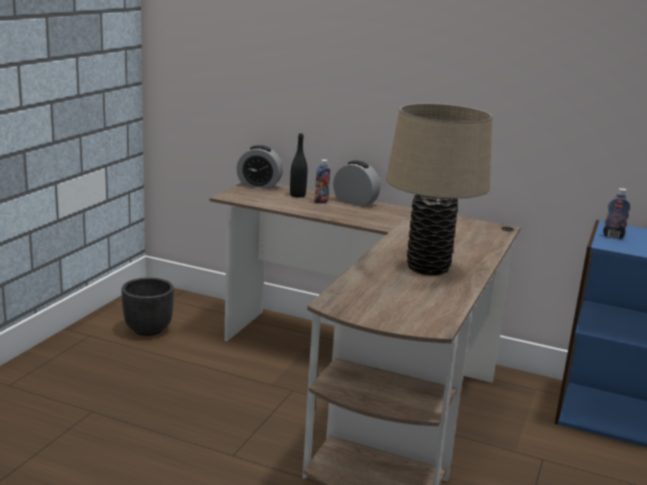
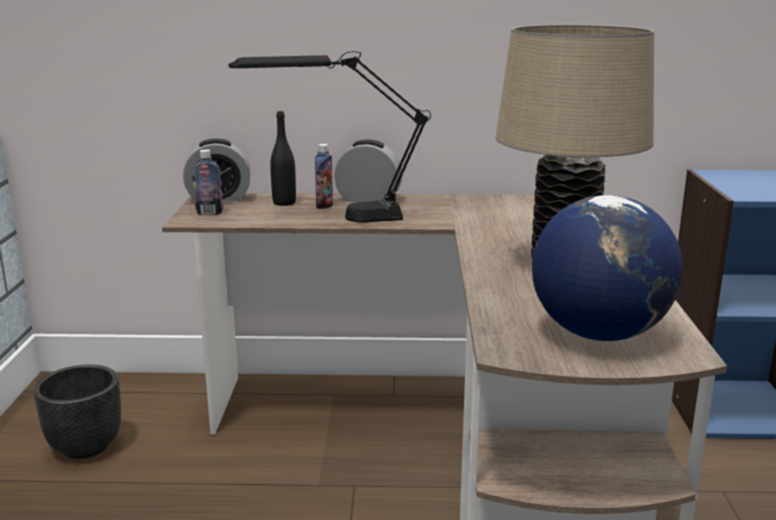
camera: 20 degrees left, 0 degrees up
(319, 211) = (336, 219): none -> black table lamp
(397, 307) = (599, 333): none -> globe
(613, 236) = (735, 185): bottle -> bottle (209, 213)

